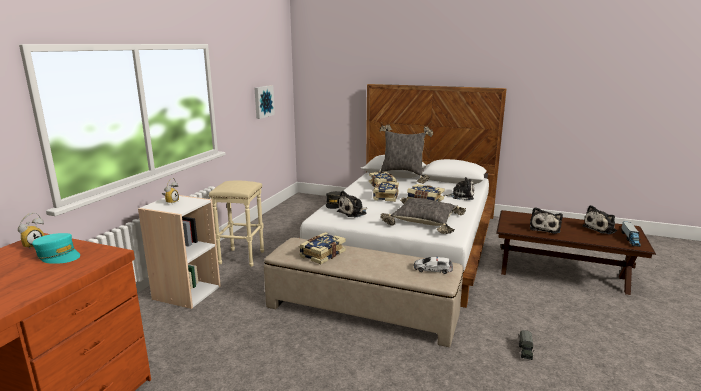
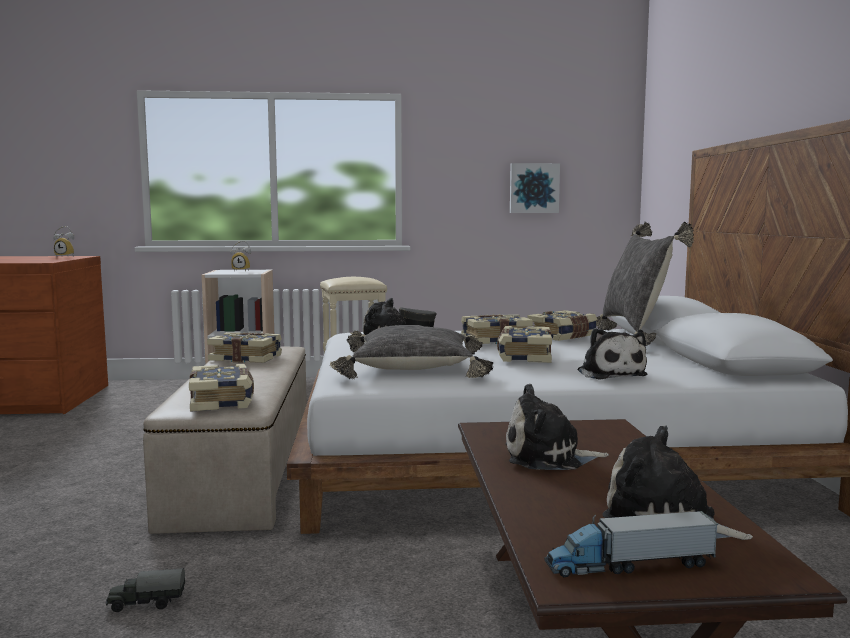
camera: 65 degrees right, 10 degrees down
(58, 255) = (40, 259): turquoise cap -> none
(432, 269) = (223, 401): toy car -> book

